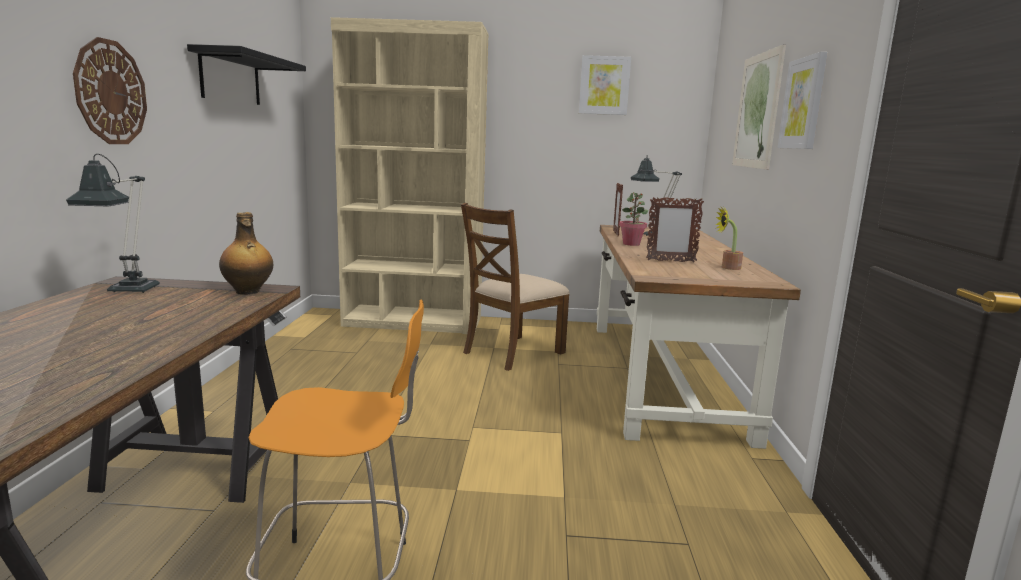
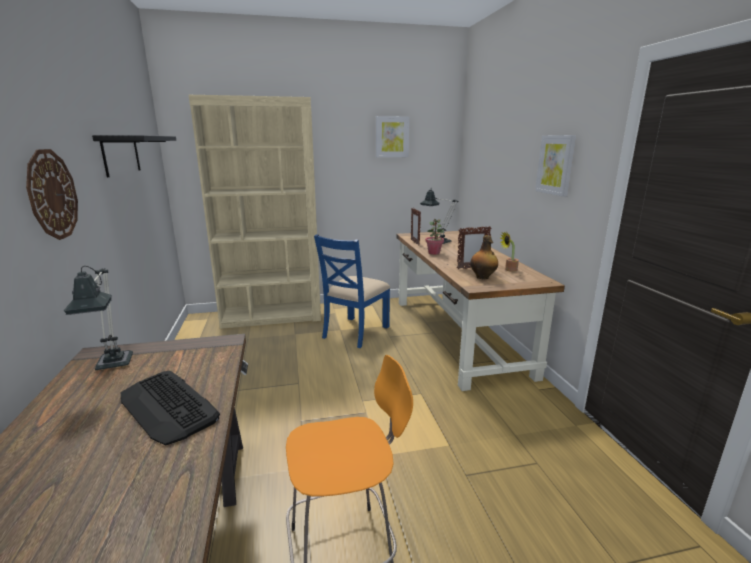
camera: 15 degrees left, 5 degrees up
(147, 326) = (168, 406): none -> keyboard
(248, 292) = (212, 348): bottle -> bottle (483, 277)
(512, 352) = (355, 332): brown chair -> blue chair
(757, 111) = (510, 161): picture -> none

